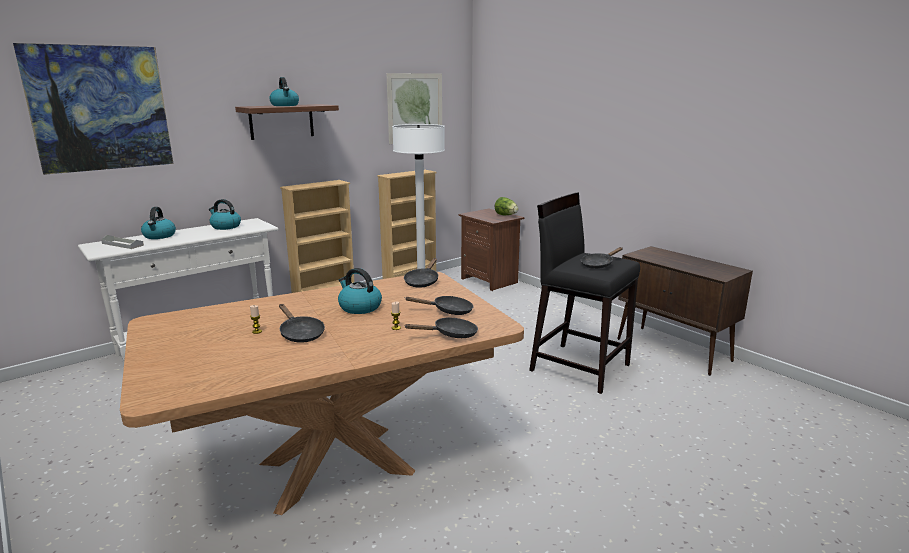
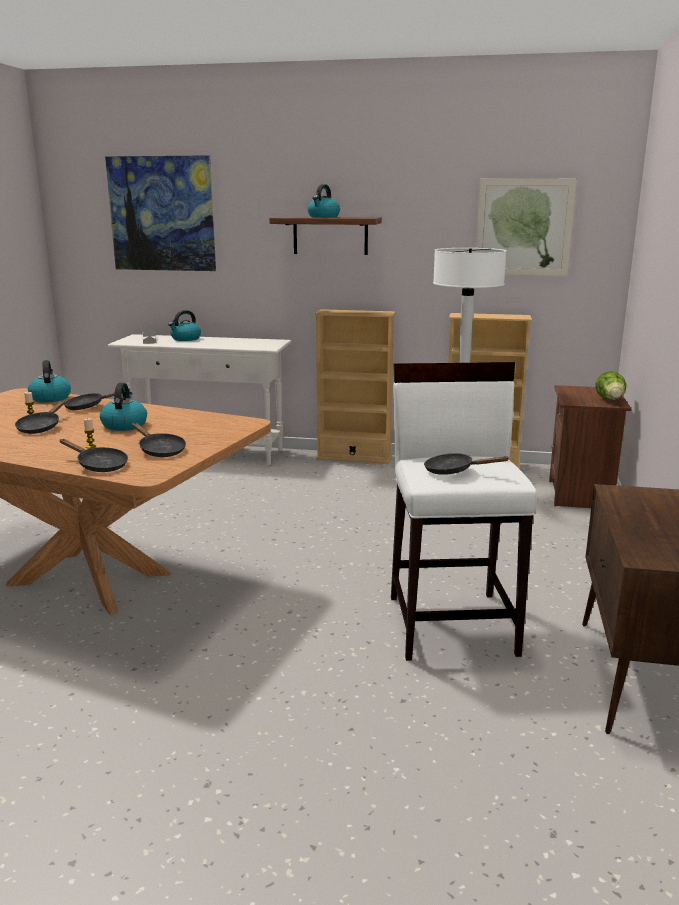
camera: 50 degrees right, 0 degrees up
(225, 226) = (244, 341): kettle -> kettle (50, 398)
(422, 281) = (228, 424): black frying pan -> black frying pan (89, 406)
(579, 367) = (452, 624): black stool -> white stool

